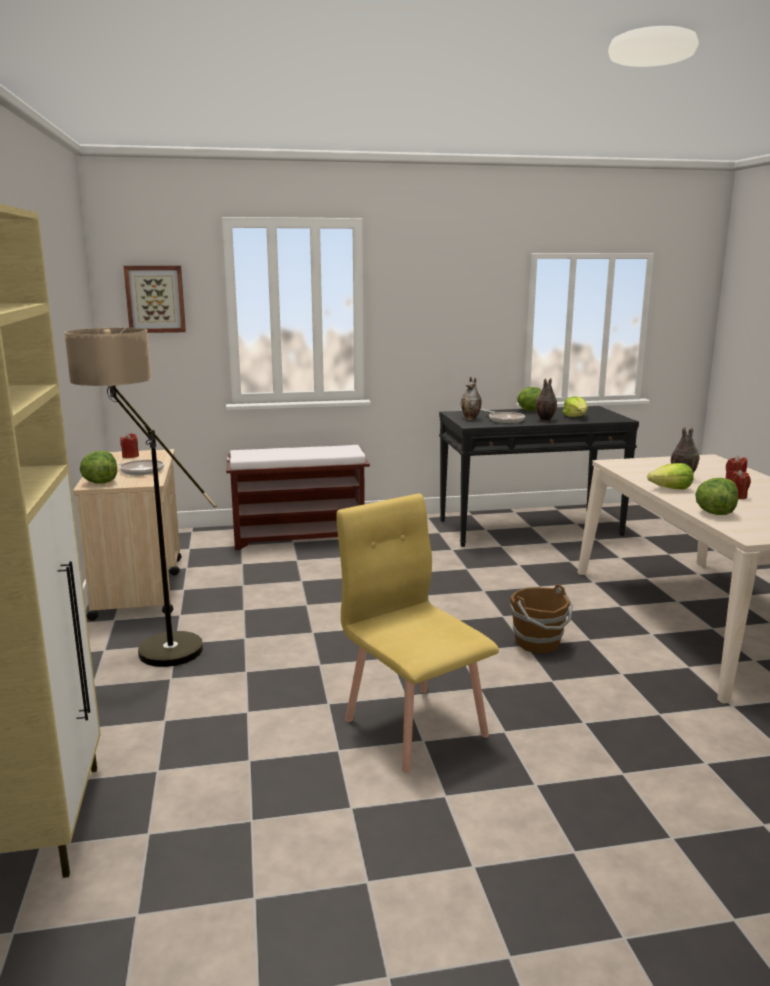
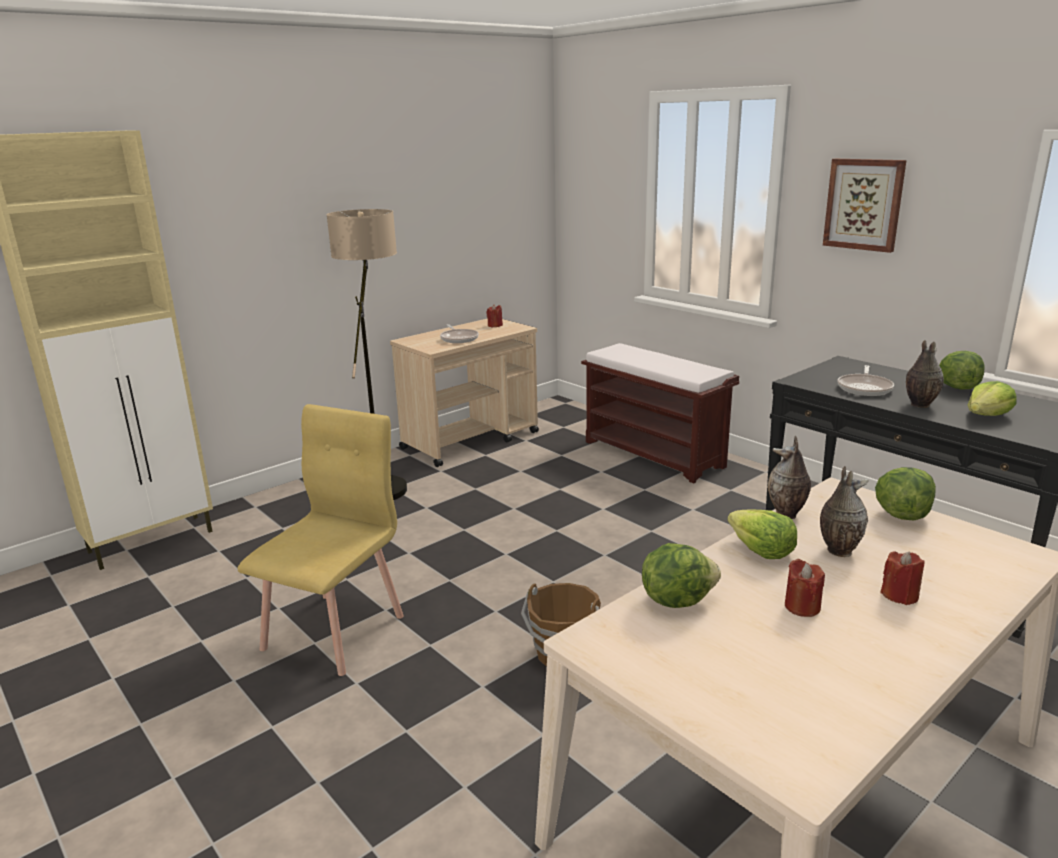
camera: 60 degrees right, 5 degrees up
(100, 482) = (415, 340): lettuce -> lettuce (901, 515)
(155, 299) = (594, 179): picture -> picture (864, 204)
(471, 419) = (832, 374): vase -> vase (786, 515)

